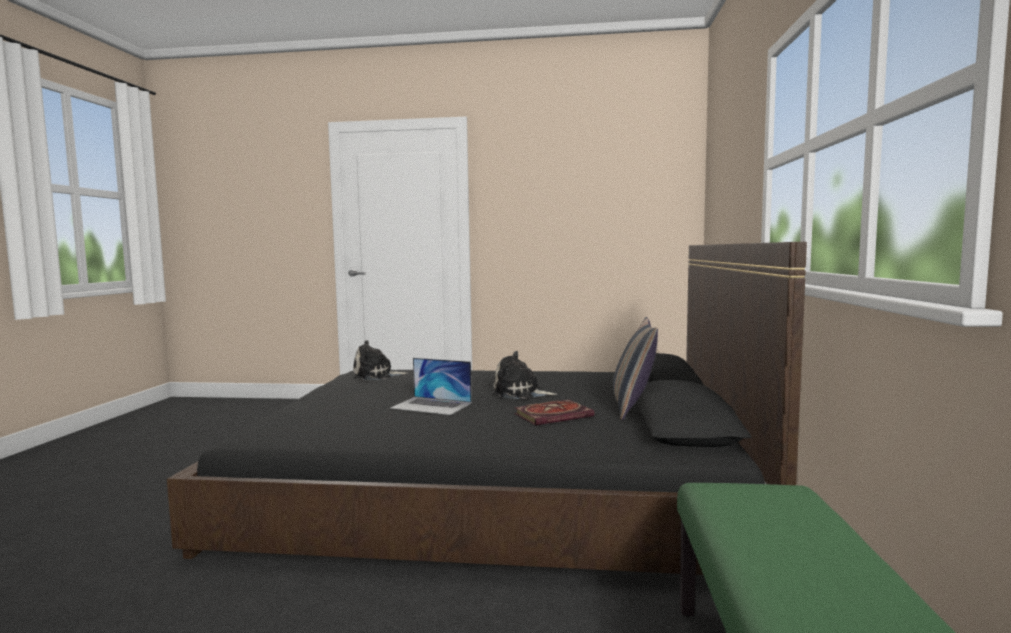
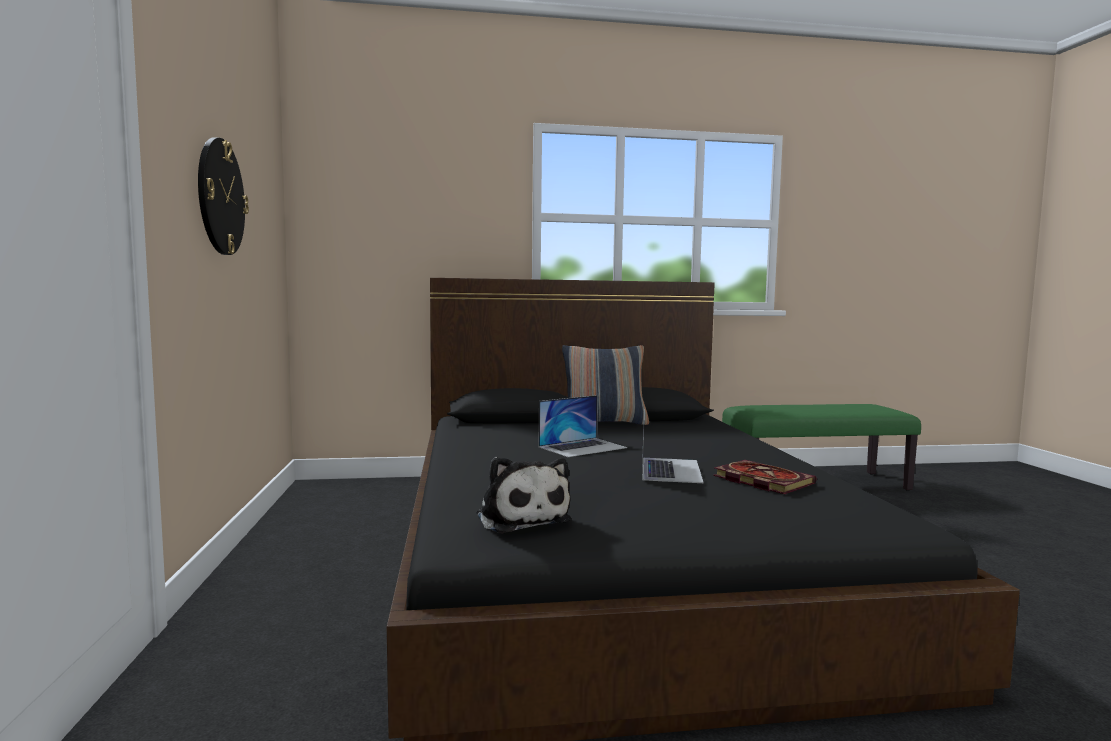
camera: 105 degrees left, 0 degrees up
(520, 393) = (582, 447): plush toy -> laptop
(554, 415) = (653, 437): book -> book (760, 480)
(559, 208) = (220, 197): none -> wall clock

